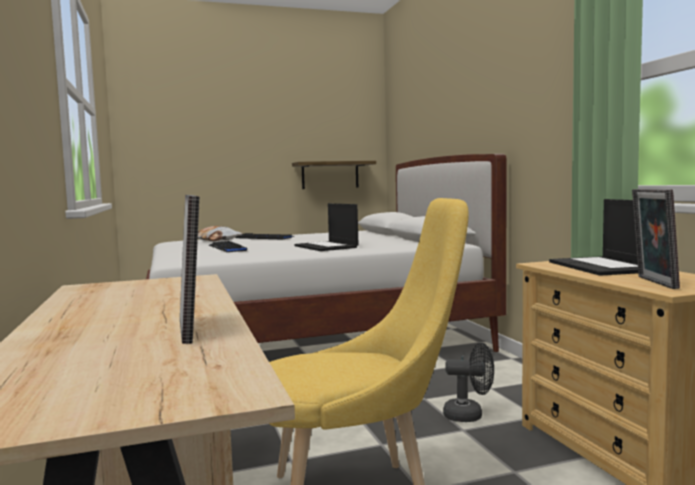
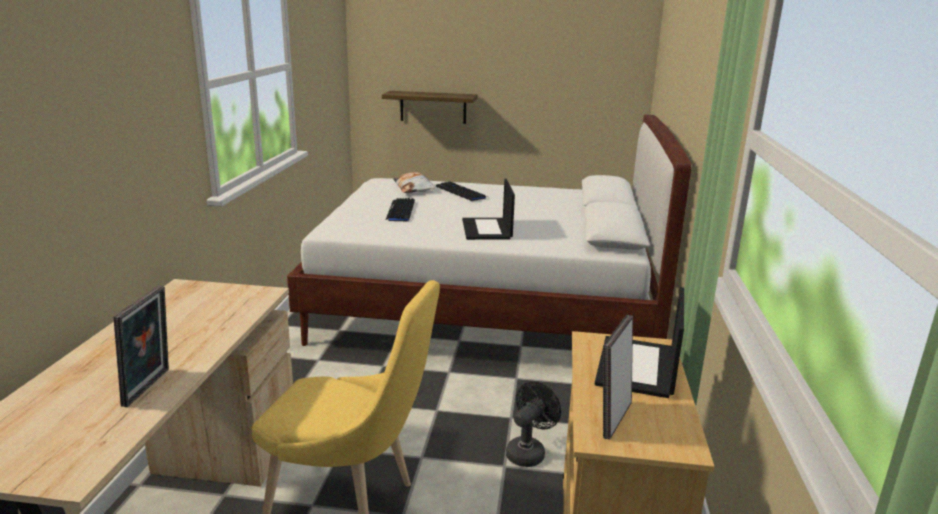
camera: 25 degrees right, 15 degrees up
(330, 175) = (577, 111): shelf -> shelf (433, 107)
(469, 415) = (528, 451): black fan -> black fan turned 90 degrees counterclockwise

